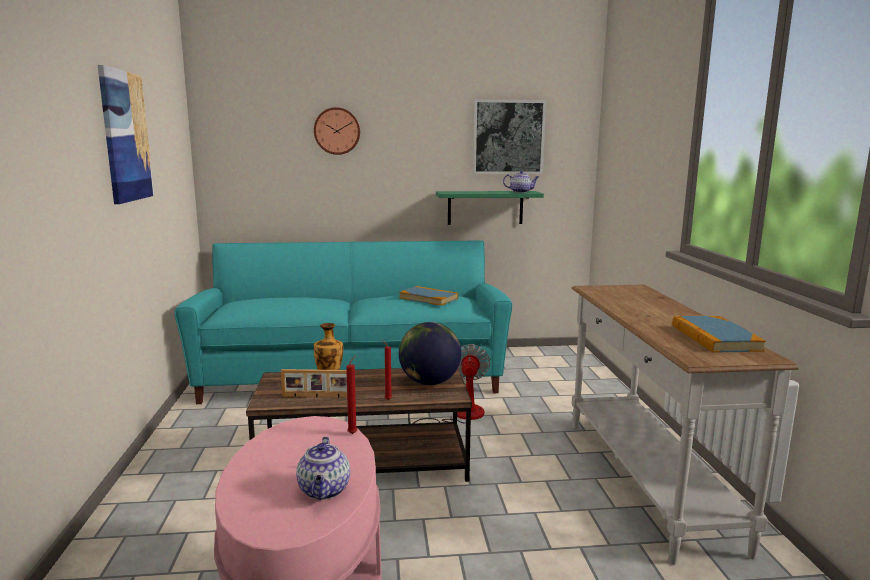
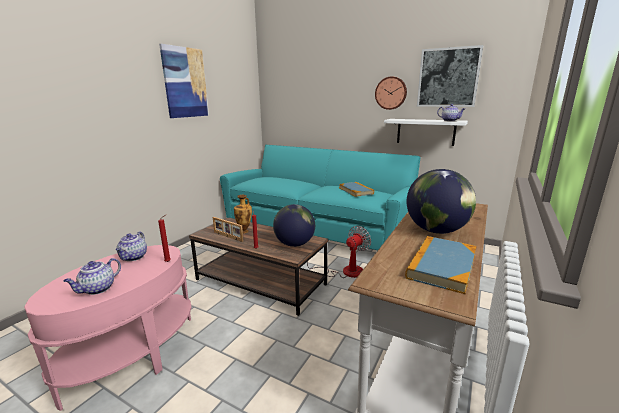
camera: 35 degrees right, 5 degrees up
(285, 445) = (133, 257): none -> teapot
(337, 131) = (330, 78): wall clock -> wall clock (391, 93)
(485, 207) = (425, 132): green shelf -> white shelf
(656, 313) = (436, 231): none -> globe

